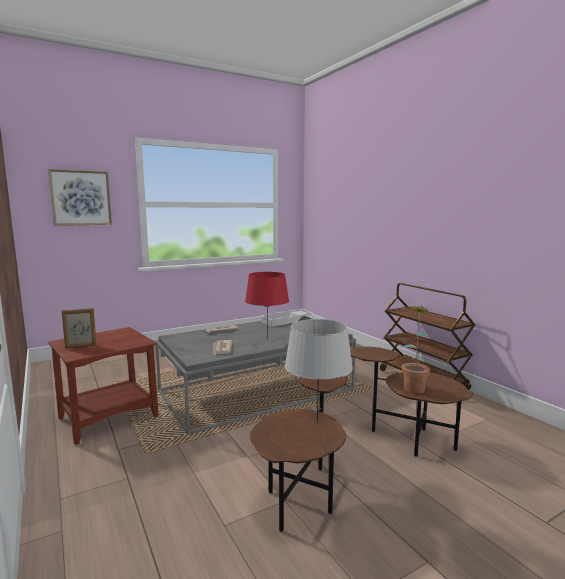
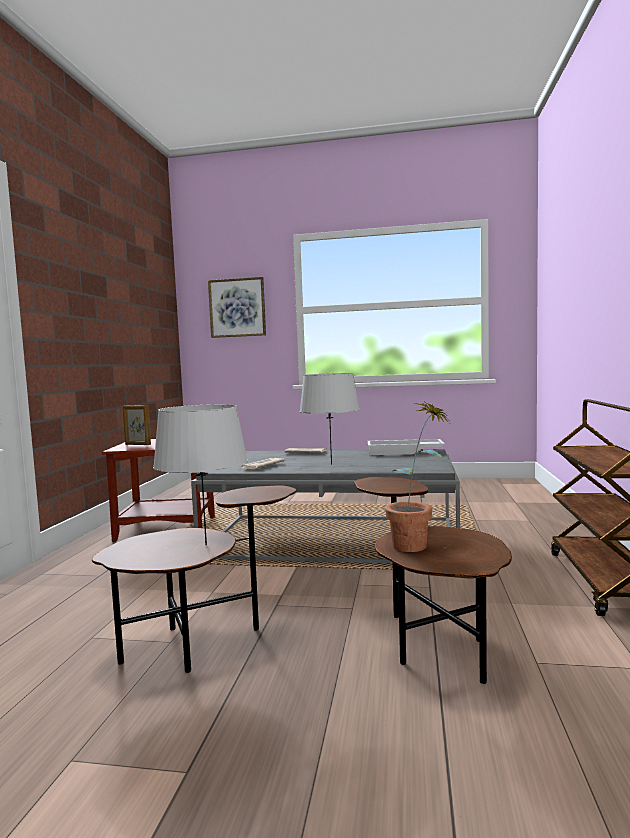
camera: 40 degrees right, 5 degrees down
(267, 339) = (331, 464): red table lamp -> grey table lamp

